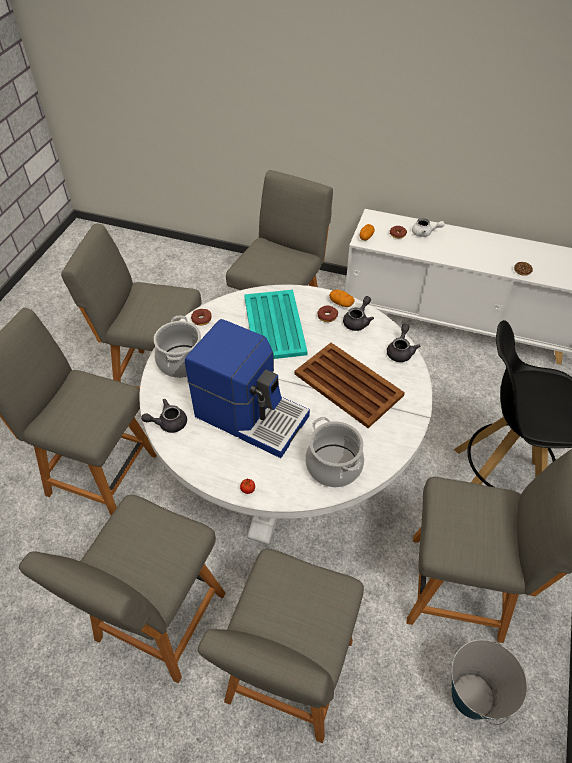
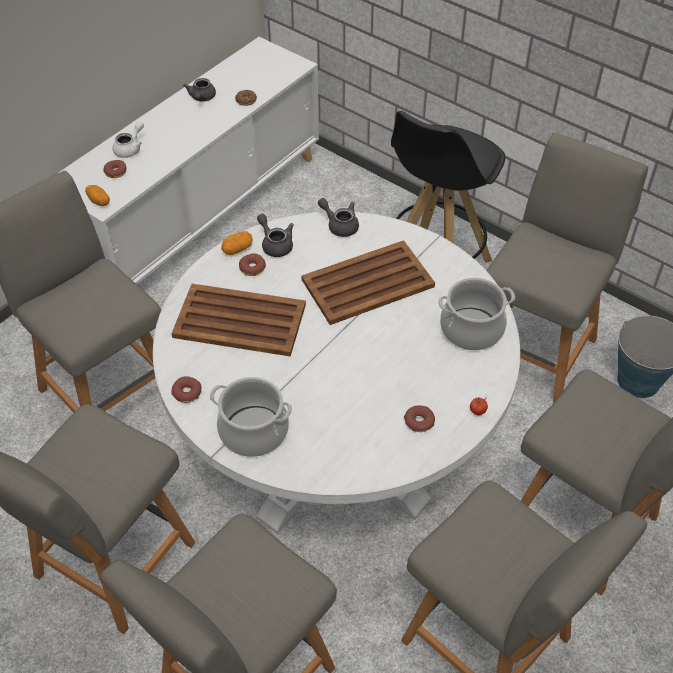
camera: 70 degrees left, 0 degrees up
(168, 423) = (352, 467): grey teapot -> grey teapot (201, 98)
(223, 453) = (419, 422): none -> donut
(251, 414) = (373, 381): coffee machine -> none
(274, 326) = (241, 321): turquoise tray -> brown tray

